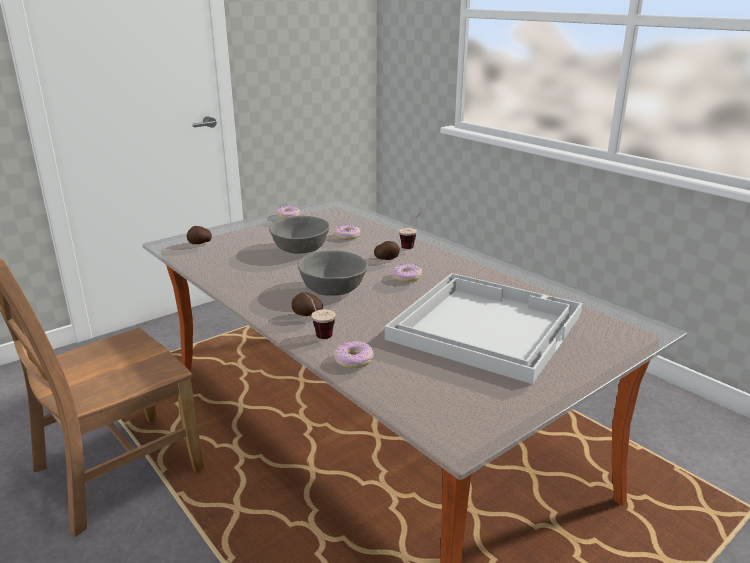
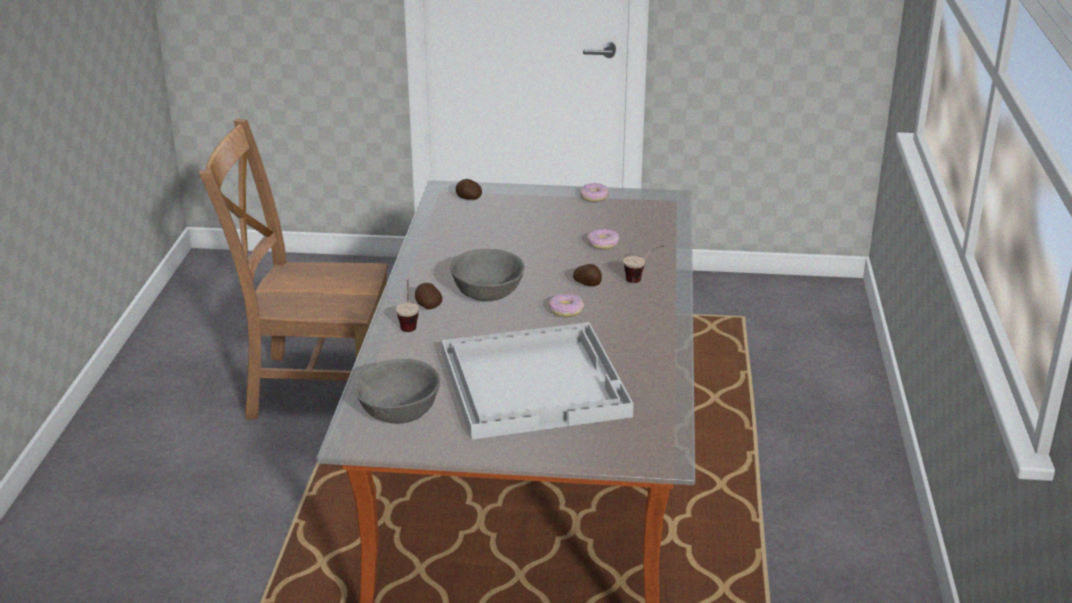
camera: 45 degrees right, 5 degrees up
(300, 249) = (537, 240): grey bowl -> grey bowl (398, 411)
(354, 360) = (392, 357): donut -> none

